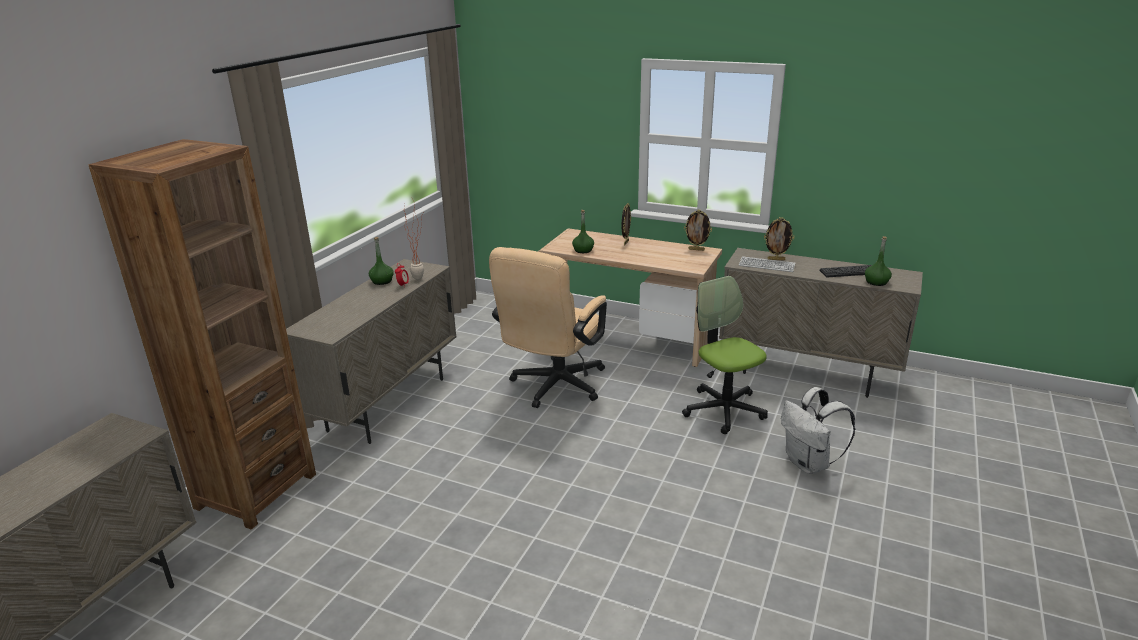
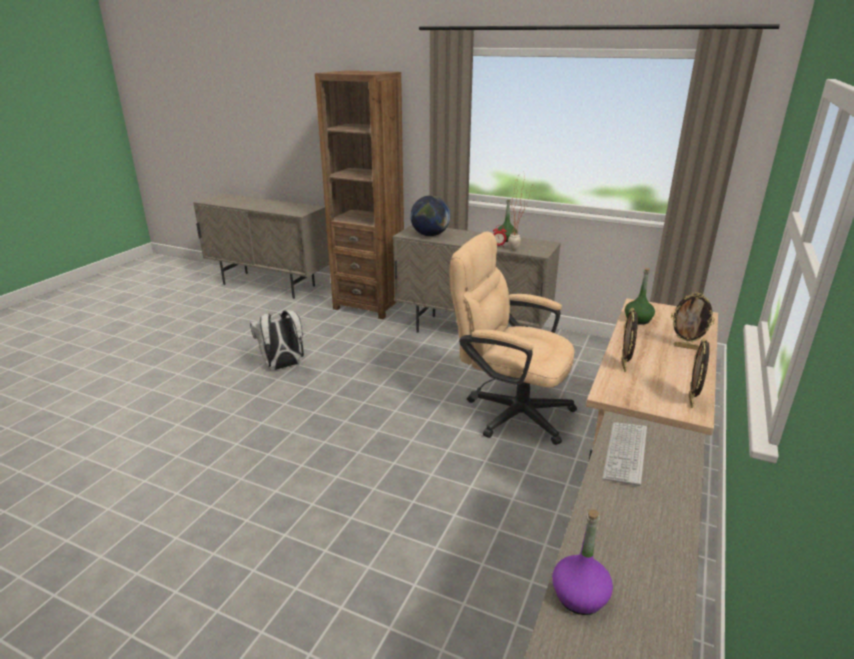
camera: 90 degrees right, 0 degrees up
(343, 320) = (430, 235): none -> globe
(724, 410) = (471, 544): office chair -> none
(776, 259) = (662, 469): picture frame -> picture frame (624, 366)
(809, 464) = (337, 616): white backpack -> white backpack (283, 366)
(849, 272) = (628, 563): keyboard -> none
(876, 282) = (579, 597): green bottle -> purple bottle

